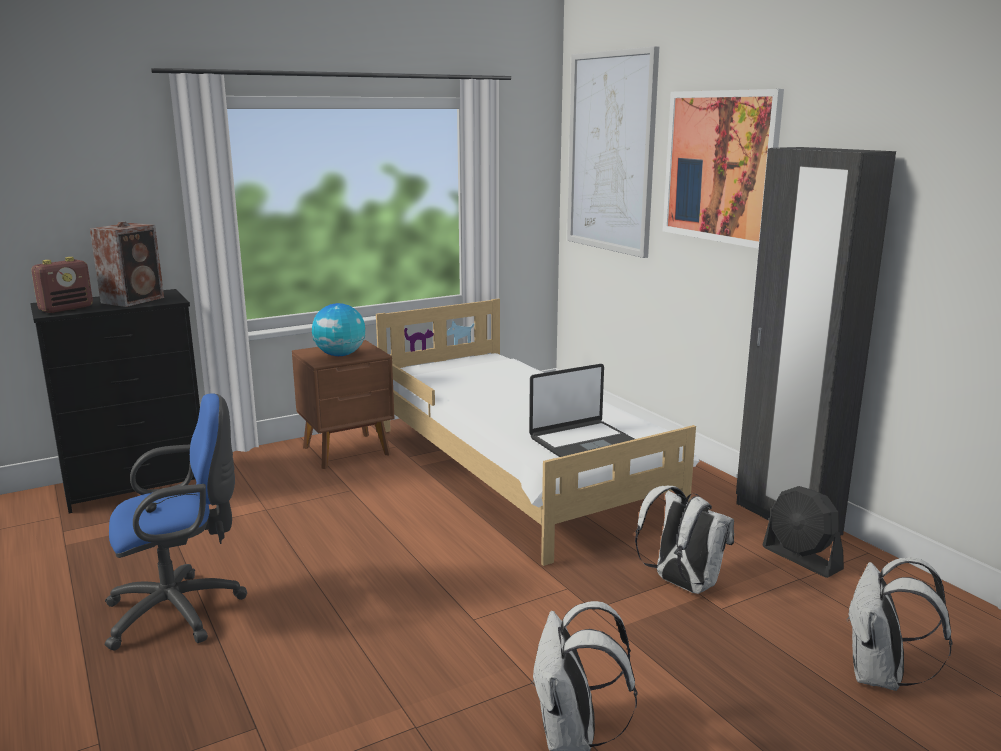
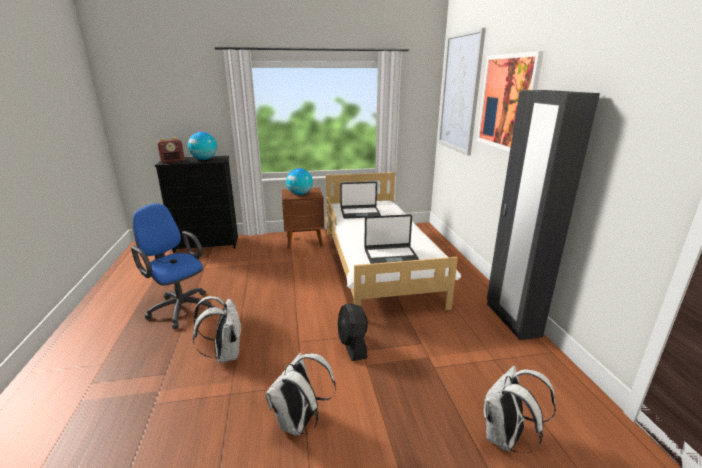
camera: 20 degrees right, 5 degrees up
(134, 300) = (204, 159): speaker -> globe
(182, 610) = (180, 307): blue office chair -> blue office chair turned 135 degrees counterclockwise
(463, 379) = (360, 213): none -> laptop
(681, 584) = (421, 347): white backpack -> white backpack (225, 354)
(801, 558) = (505, 347): black fan -> black fan (352, 345)

